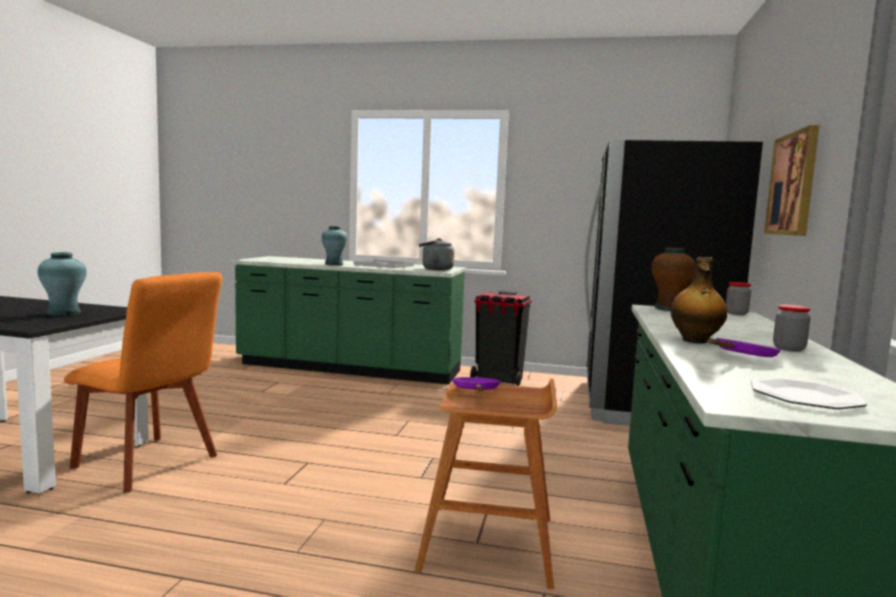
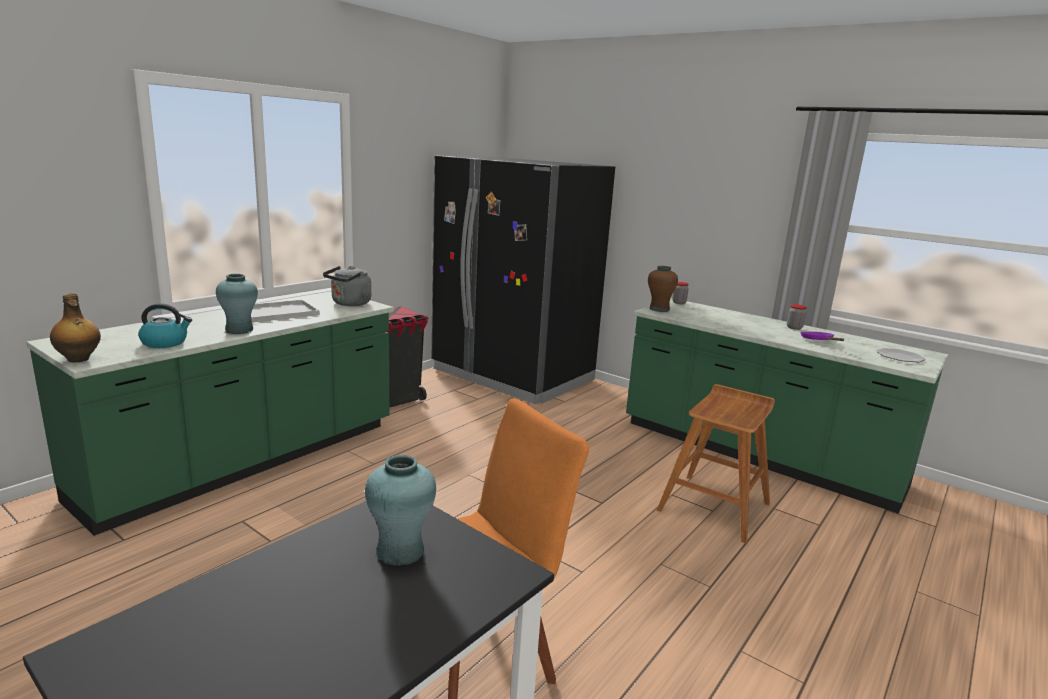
camera: 65 degrees left, 10 degrees up
(292, 261) = (165, 343): none -> kettle
(476, 391) = (718, 412): purple frying pan -> none
(695, 341) = (778, 336): bottle -> bottle (78, 359)
(793, 184) = (666, 207): picture -> none

